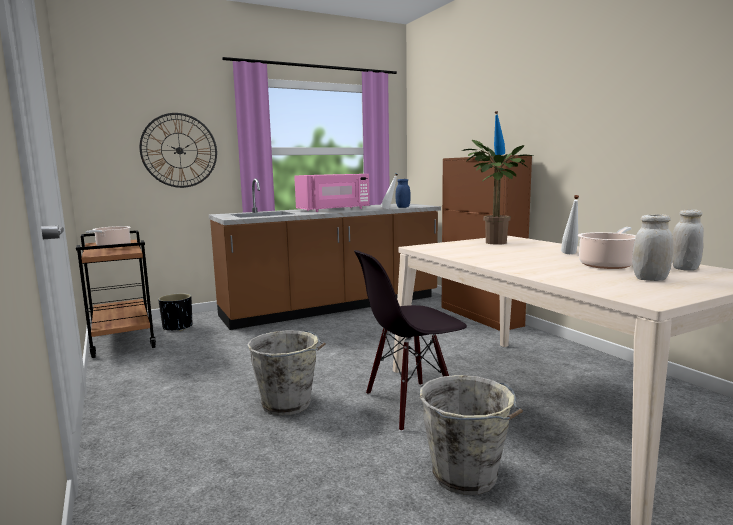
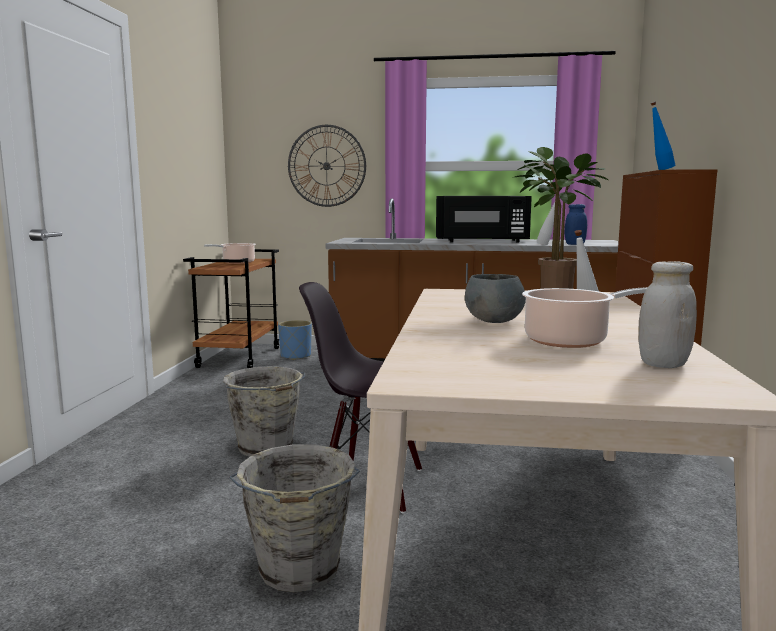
camera: 35 degrees right, 0 degrees up
(178, 327) = (296, 356): black planter -> blue planter
(335, 209) = (482, 241): pink microwave -> black microwave
(529, 260) = (494, 321): none -> grey bowl
(650, 279) = (538, 364): white jar -> none

